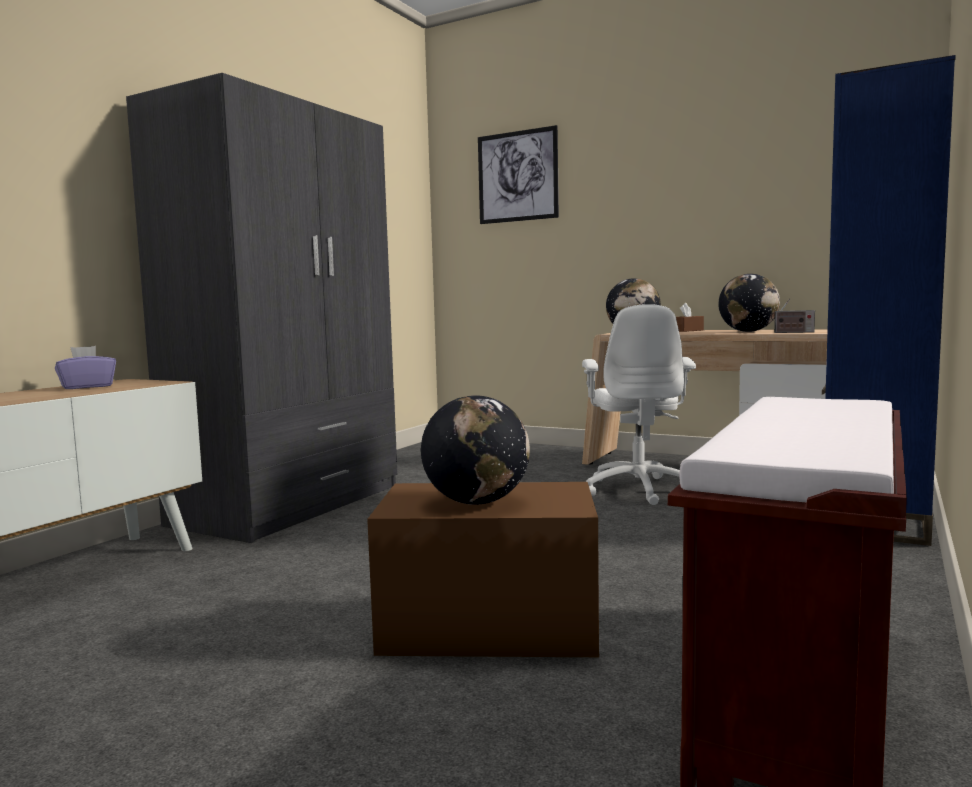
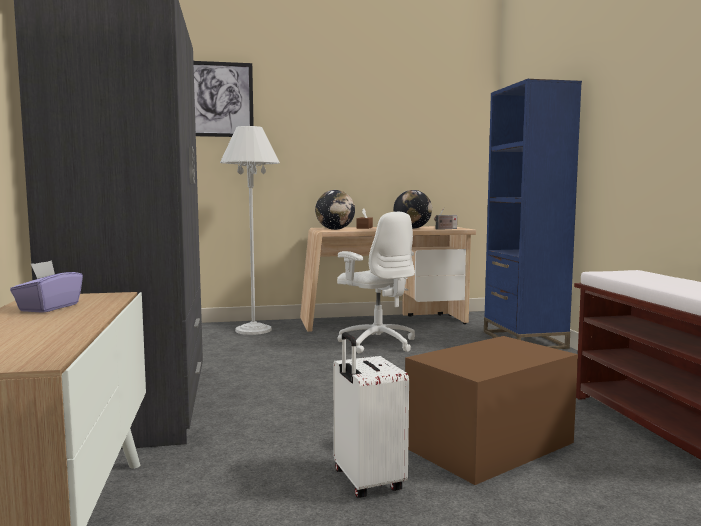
camera: 40 degrees left, 0 degrees up
(294, 616) = (366, 482): none -> white suitcase
(477, 502) = (497, 358): globe -> none
(533, 455) = (253, 330): none -> white floor lamp

